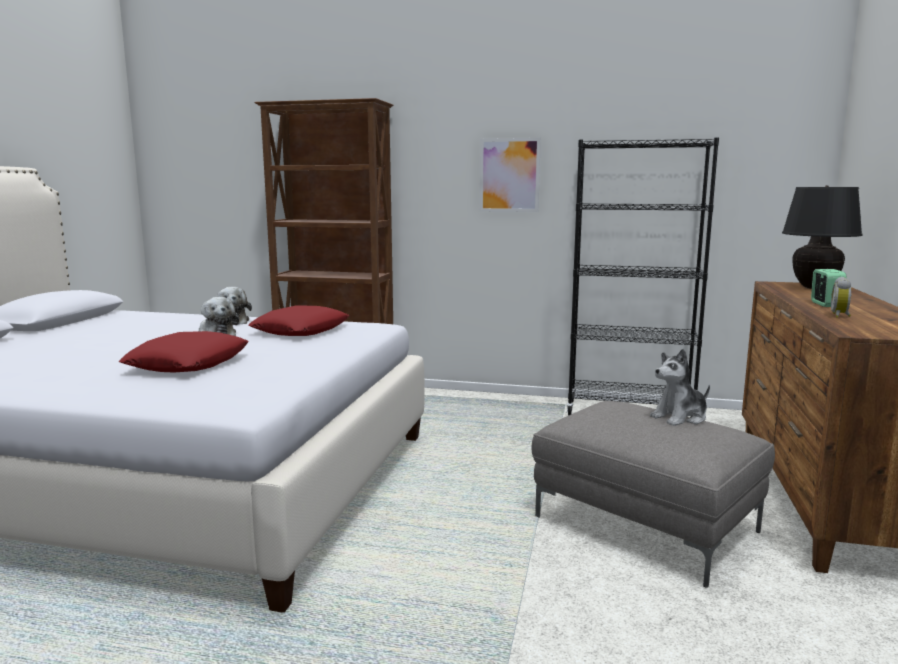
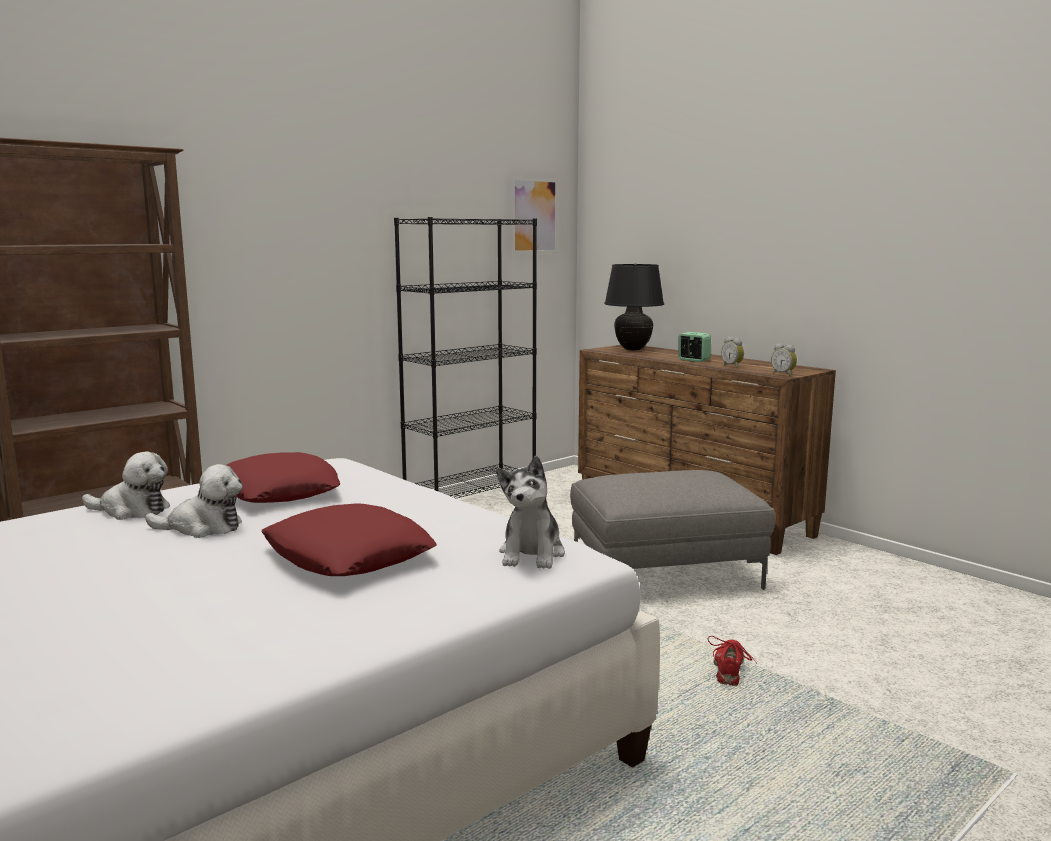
camera: 55 degrees left, 0 degrees up
(489, 613) = (730, 669): none -> red shoe
(509, 175) = (315, 254): picture -> picture (534, 216)
(680, 417) = (674, 471): plush toy -> plush toy (532, 554)
(861, 332) = (783, 374): none -> alarm clock

